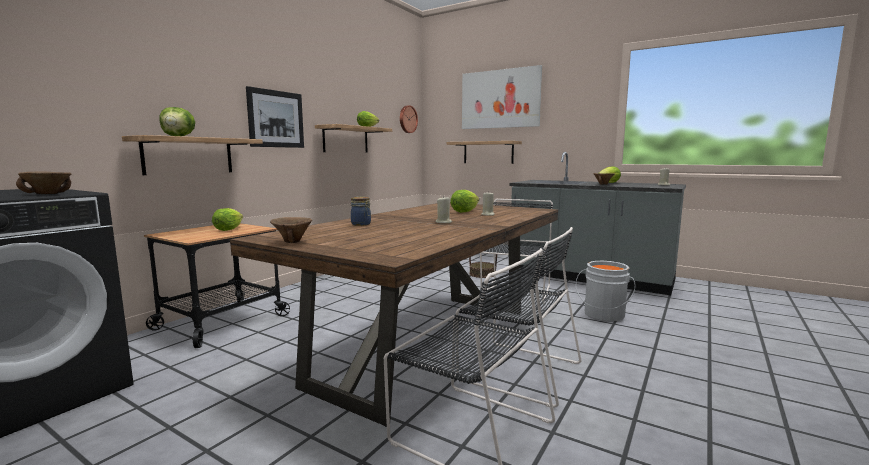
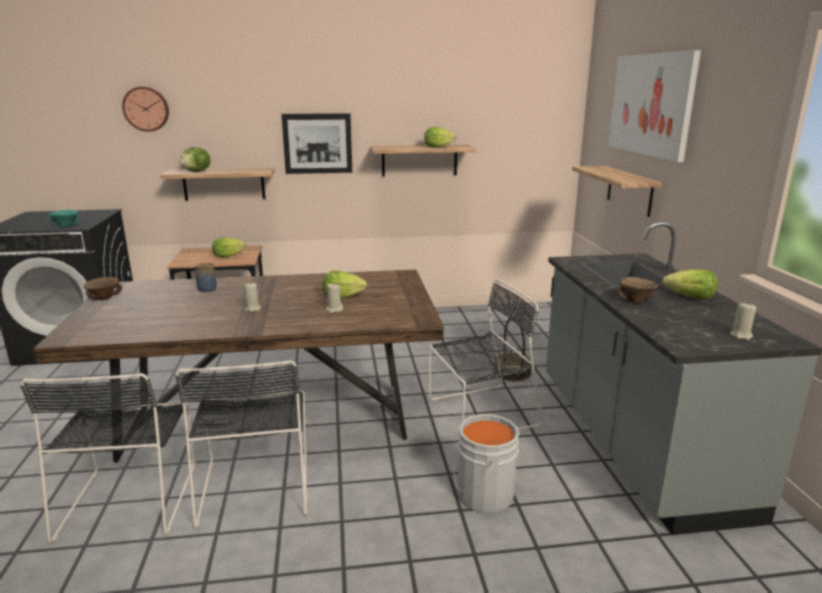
camera: 50 degrees right, 10 degrees up
(47, 194) = (65, 226): brown bowl -> turquoise bowl
(407, 119) = (546, 124): wall clock -> wall clock (146, 109)

